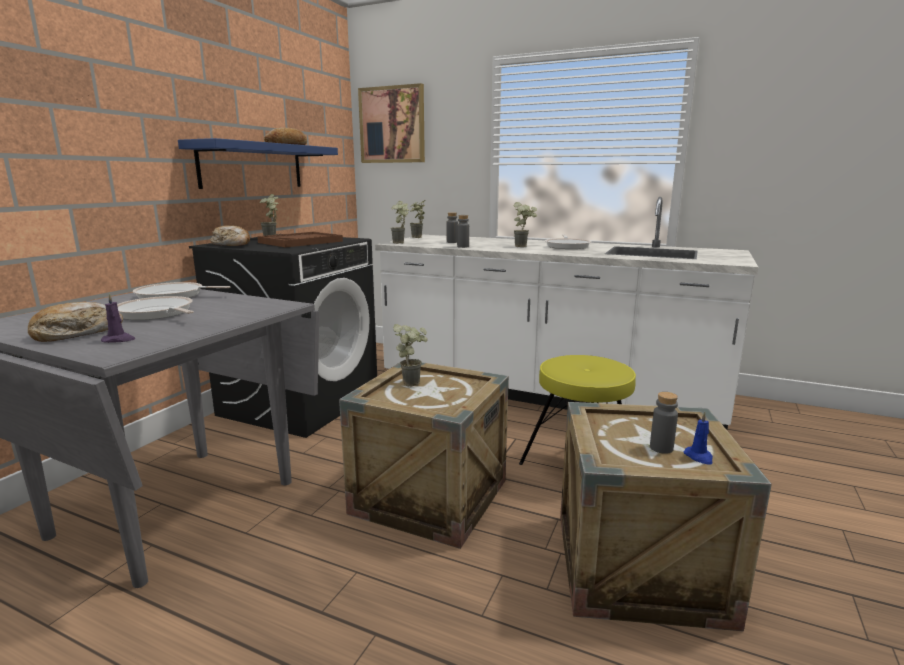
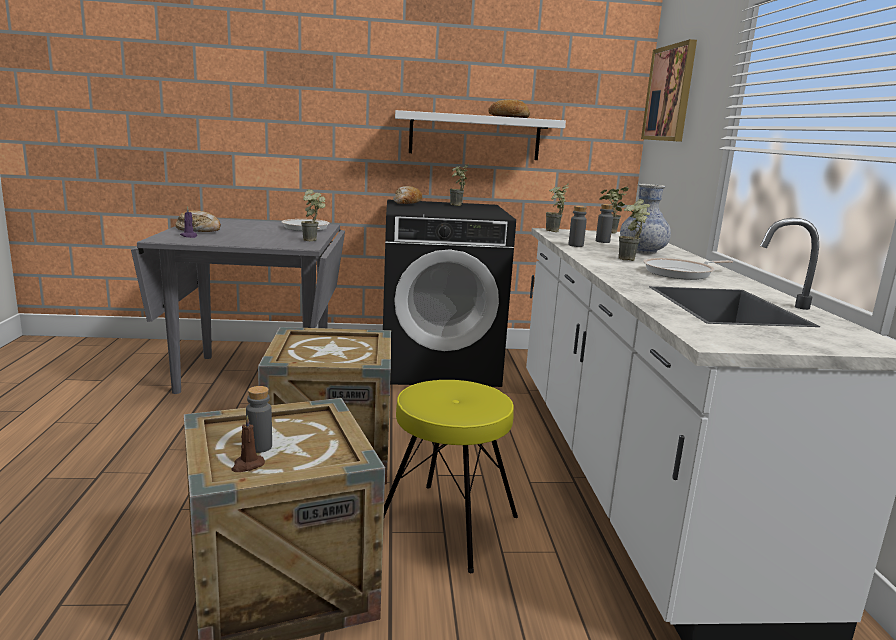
camera: 60 degrees right, 0 degrees up
(156, 313) = (255, 232): frying pan -> none
(252, 166) = (474, 136): blue shelf -> white shelf
(301, 242) = (452, 210): brown tray -> none
(413, 382) = (343, 342): potted plant -> potted plant (314, 240)
(494, 242) = (642, 251): none -> vase
(699, 457) = (247, 465): blue candle -> brown candle

